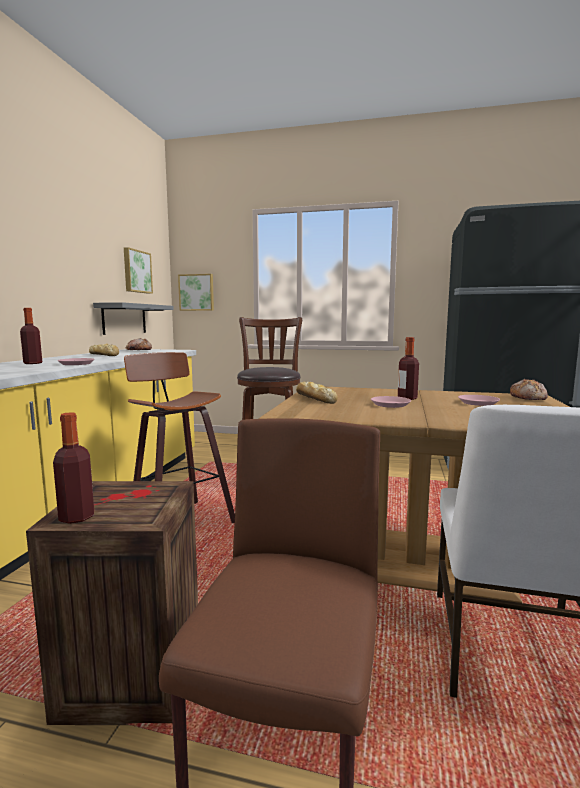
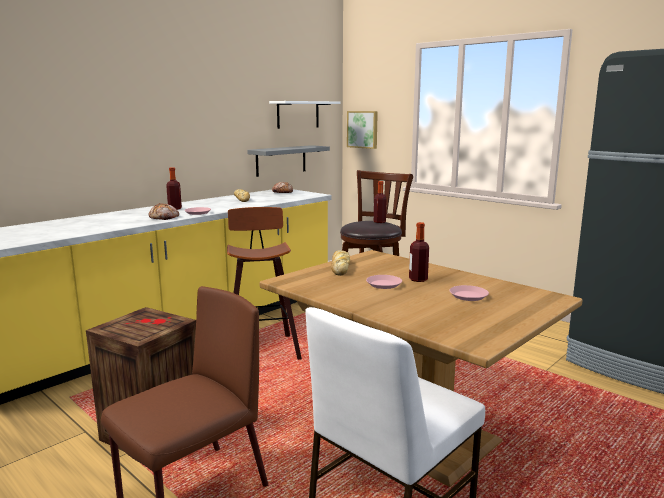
camera: 30 degrees right, 5 degrees up
(77, 517) = (112, 328): bottle -> bottle (379, 222)
(136, 271) = (298, 114): picture -> white shelf
(528, 398) = (540, 299): bread -> bread (164, 218)

